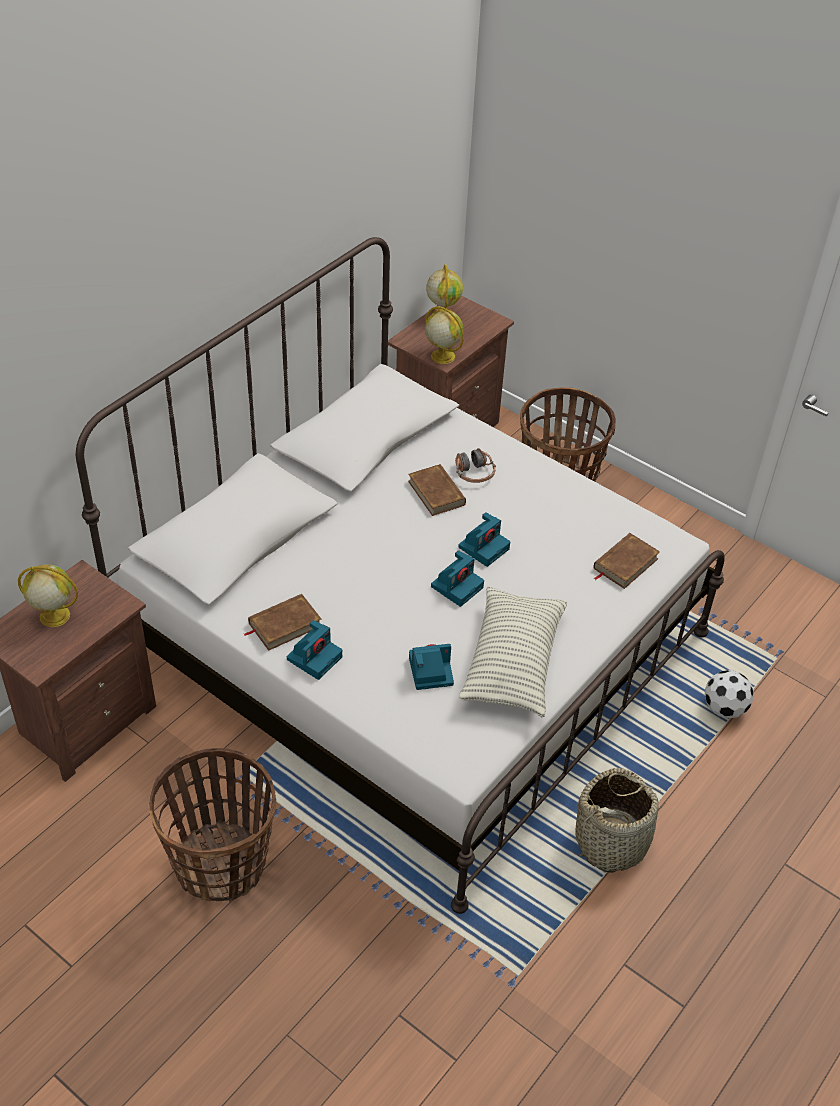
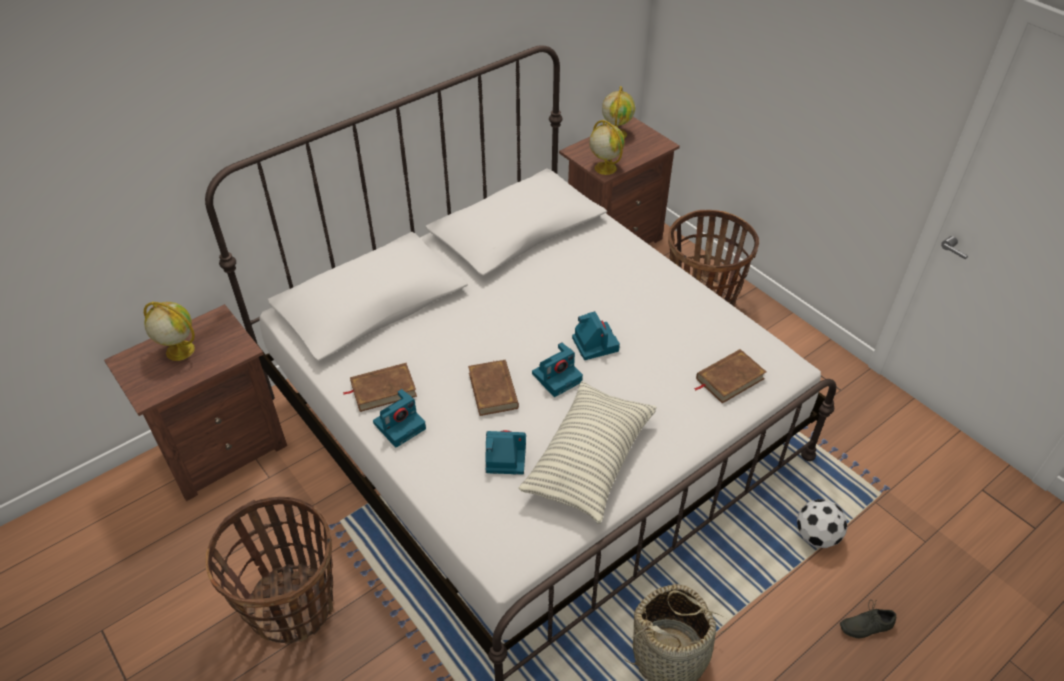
camera: 15 degrees right, 0 degrees up
(436, 492) = (564, 287): brown book -> brown book (493, 390)
(474, 473) = (605, 274): headphones -> none
(484, 547) = (594, 343): camera -> camera turned 75 degrees counterclockwise
(784, 782) = (865, 624): none -> grey shoe

